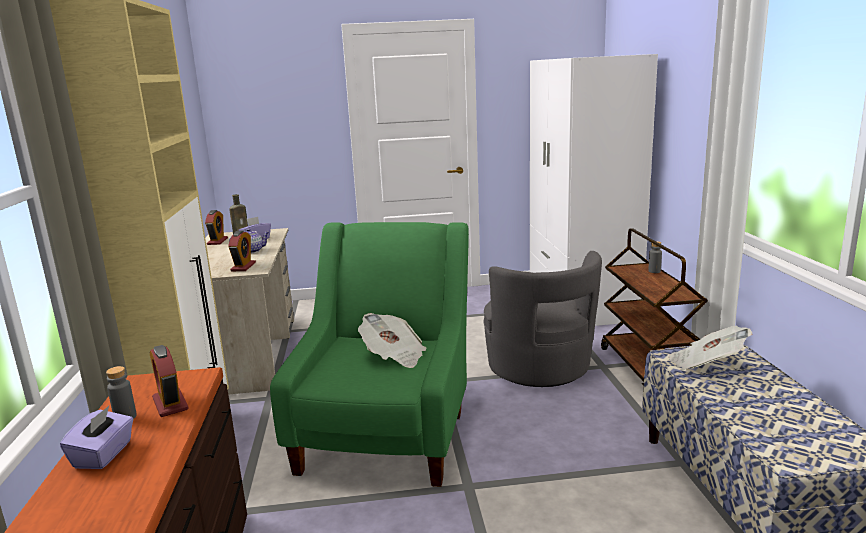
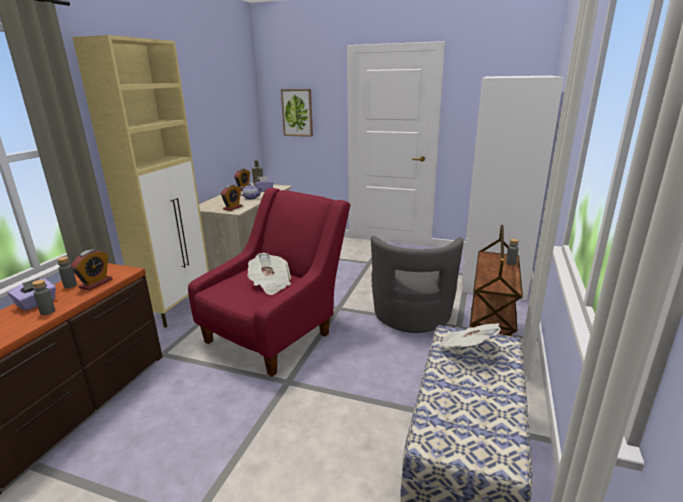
camera: 25 degrees right, 5 degrees up
(147, 459) = (47, 311): none -> grey bottle
(170, 404) = (96, 283): alarm clock -> alarm clock turned 150 degrees counterclockwise
(269, 122) = (297, 112): none -> picture
(387, 433) = (275, 332): green armchair -> red armchair

